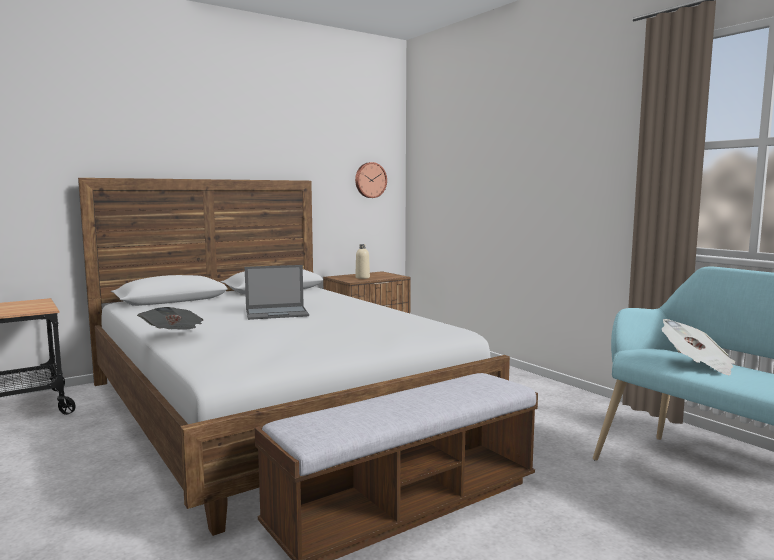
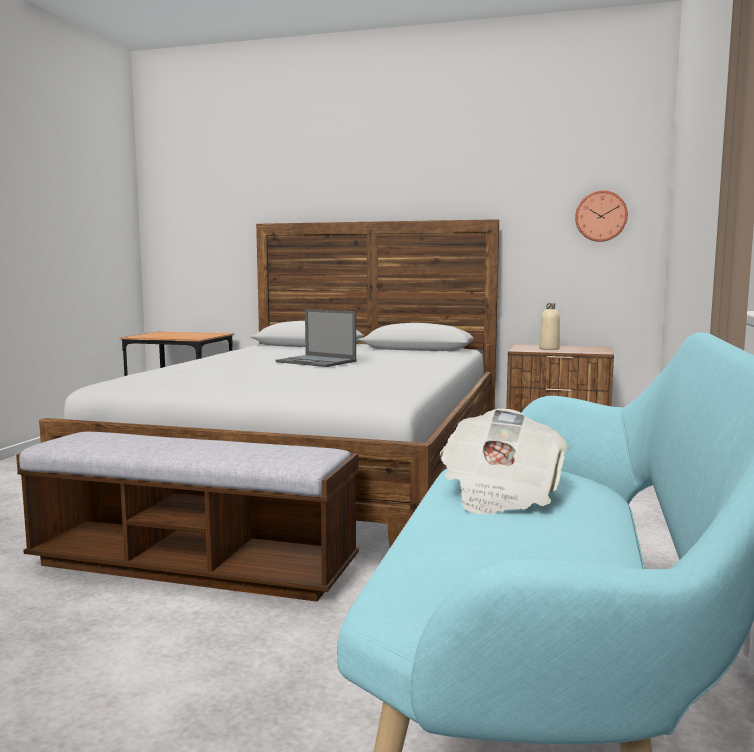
camera: 50 degrees right, 0 degrees up
(174, 336) = (186, 363): newspaper -> none

